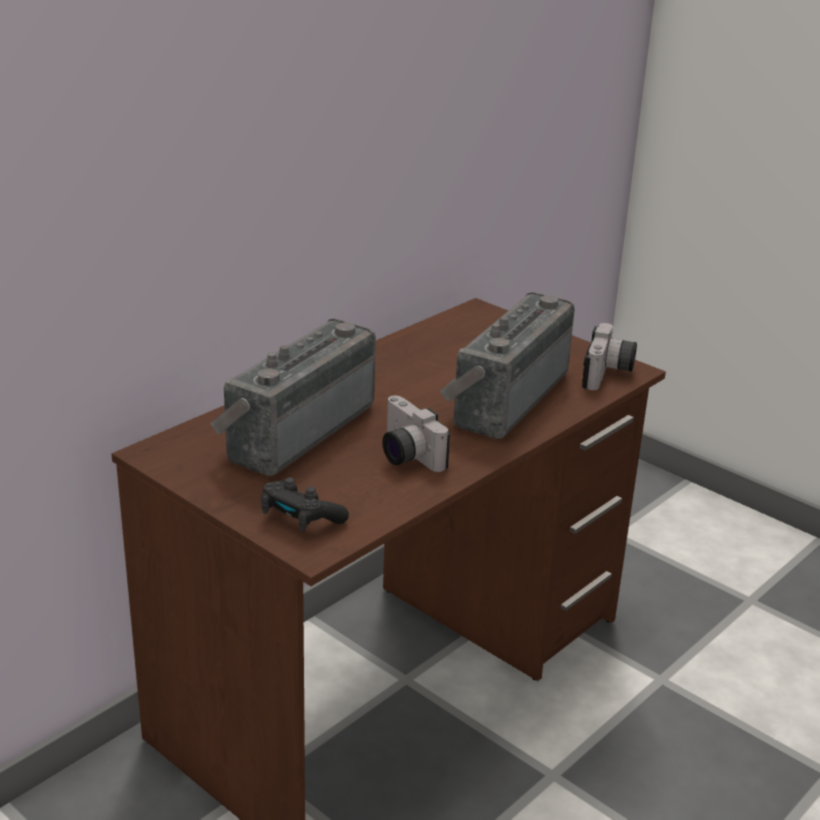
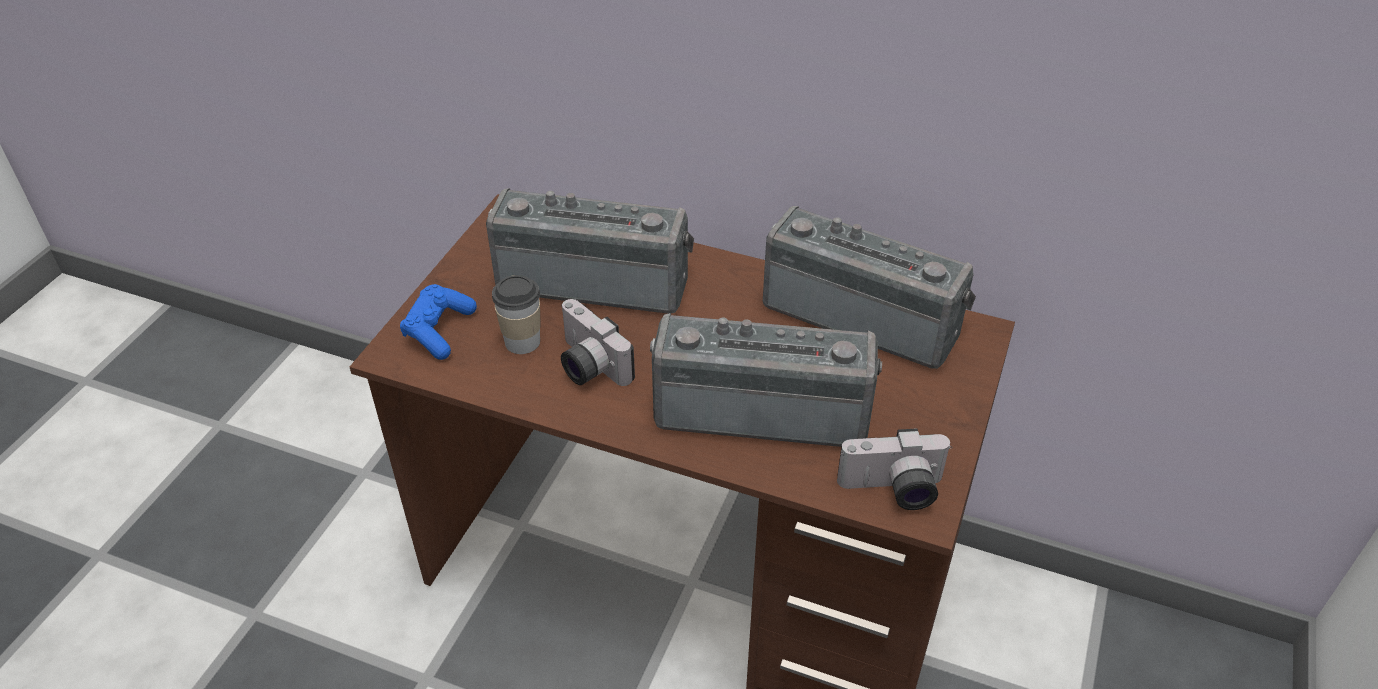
camera: 70 degrees right, 15 degrees up
(300, 518) = (439, 331): black game controller -> blue game controller
(350, 479) = (522, 342): none -> cup
(405, 455) = (587, 366): camera -> camera turned 75 degrees counterclockwise
(431, 340) = (863, 316): none -> radio

